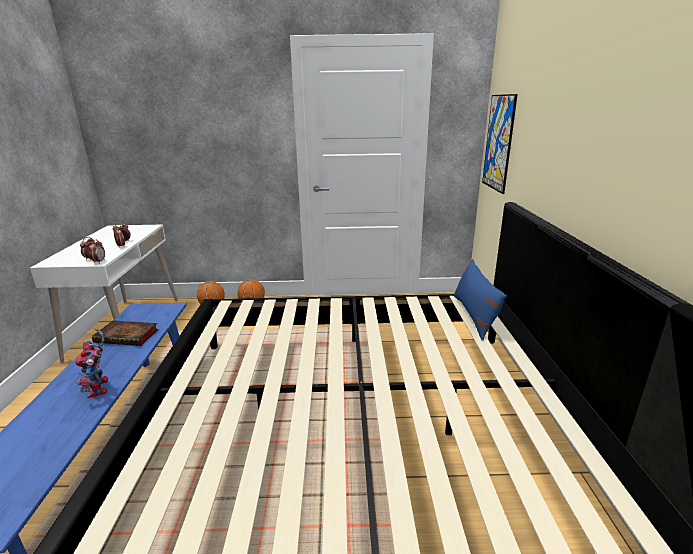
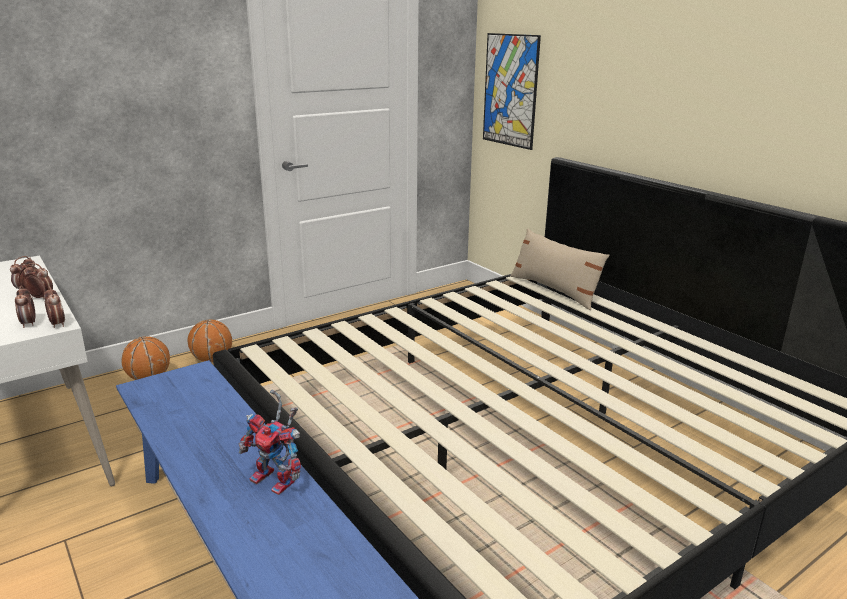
camera: 35 degrees left, 0 degrees up
(128, 336) = (198, 420): book -> none
(474, 316) = (554, 290): blue pillow -> beige pillow

